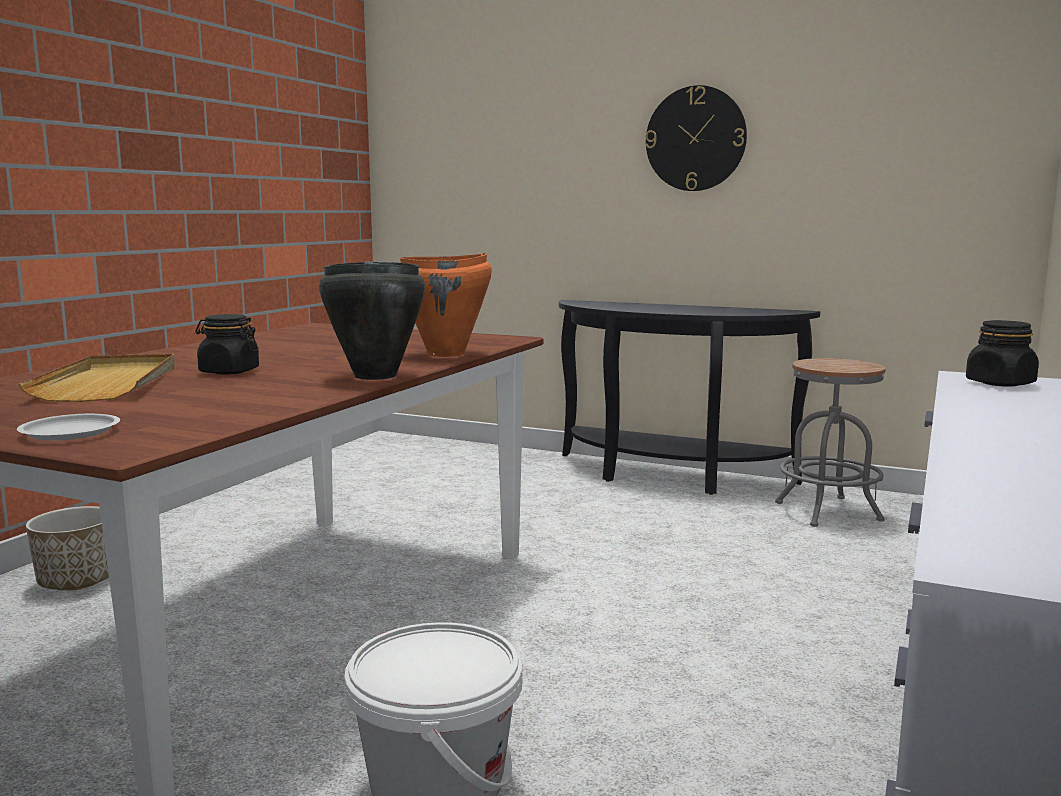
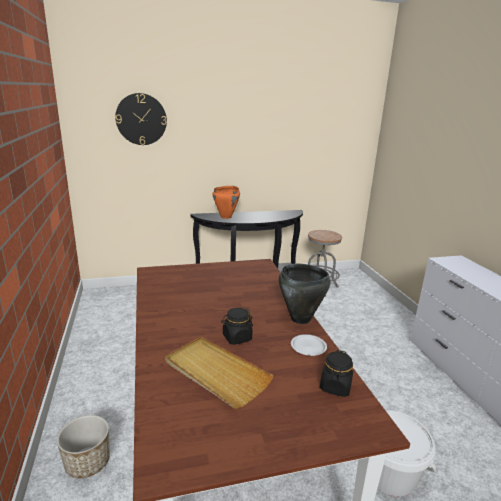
camera: 40 degrees left, 10 degrees up
(69, 432) = (326, 428): white plate -> white plate (308, 347)
(447, 354) = (276, 287): orange cooking pot -> orange cooking pot (226, 217)
(695, 139) = (252, 139): wall clock -> wall clock (141, 119)
(1000, 383) = (456, 263): black jar -> black jar (335, 387)

